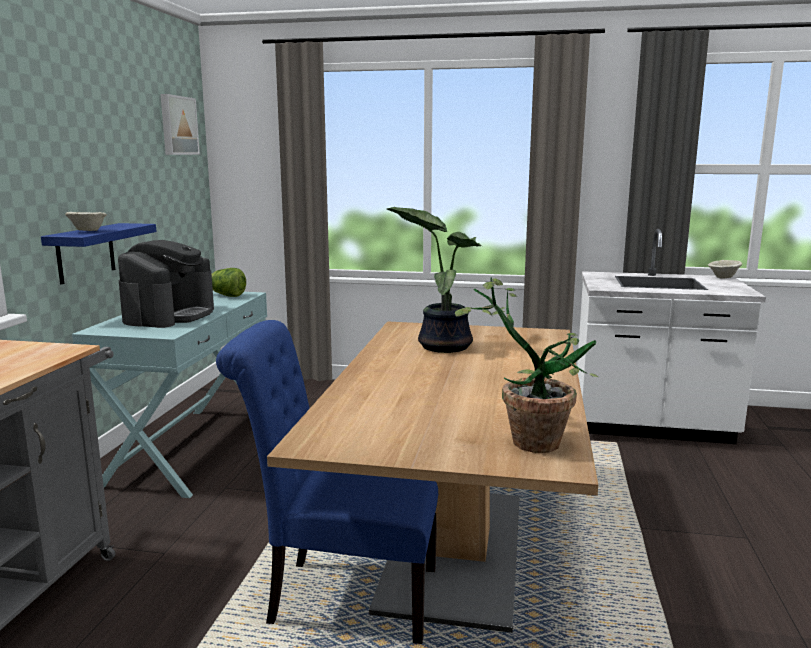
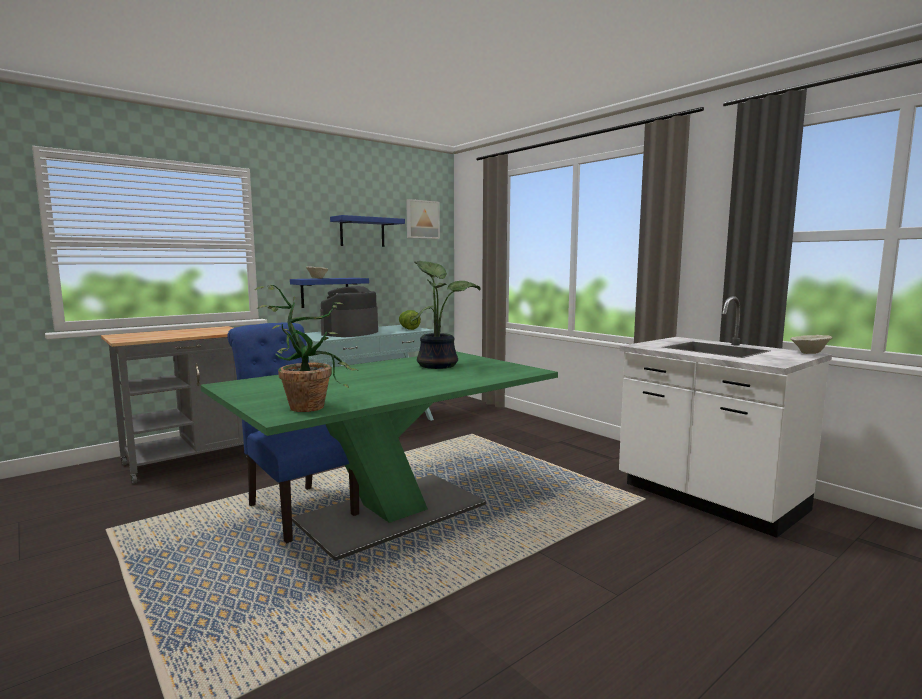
camera: 40 degrees right, 5 degrees down
(119, 148) = (362, 232): none -> blue shelf
(170, 315) = (350, 333): coffee machine -> coffee machine turned 150 degrees clockwise
(454, 550) = (392, 513): brown dining table -> green dining table

